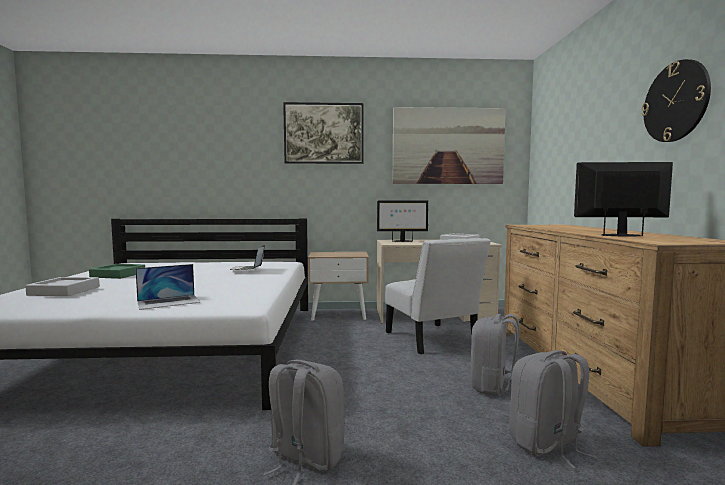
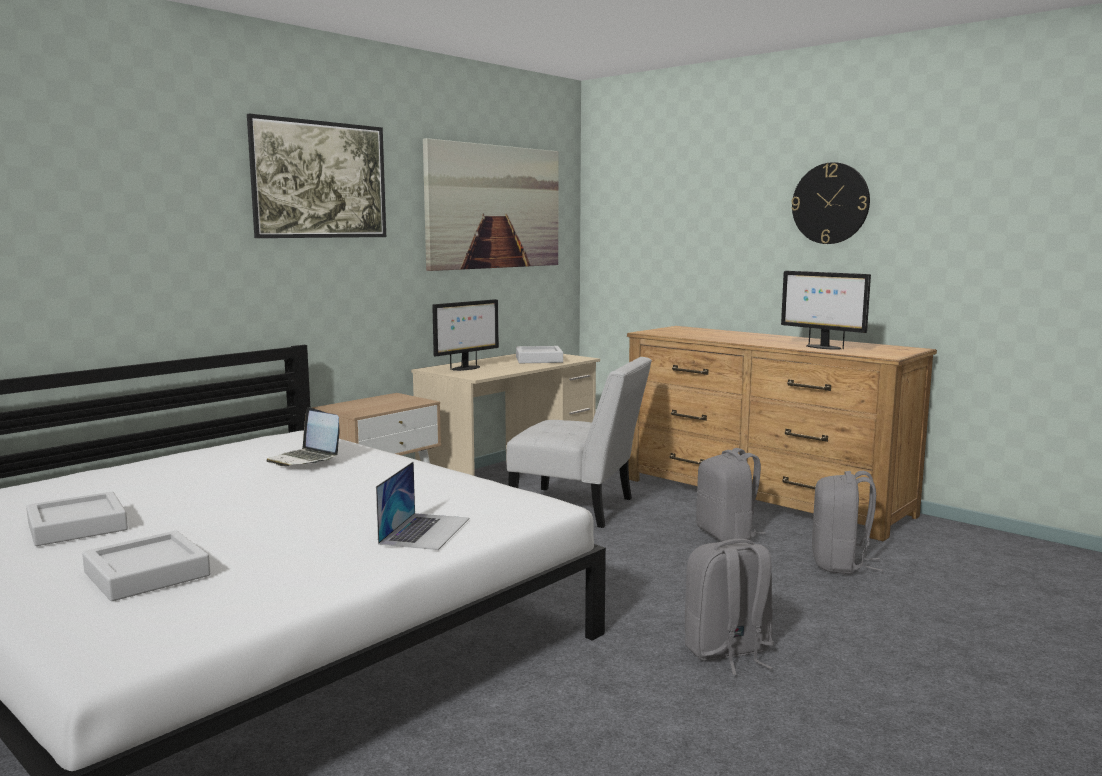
camera: 45 degrees left, 5 degrees up
(118, 275) = (77, 526): green tray -> grey tray
(621, 235) = (822, 347): monitor -> monitor turned 90 degrees counterclockwise

